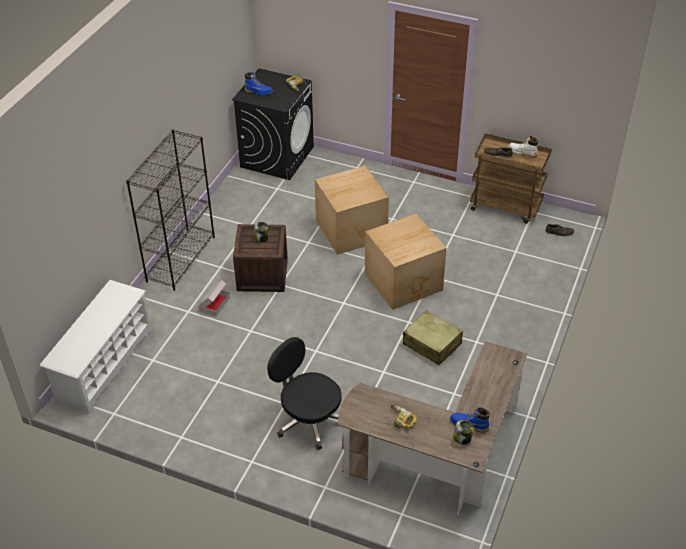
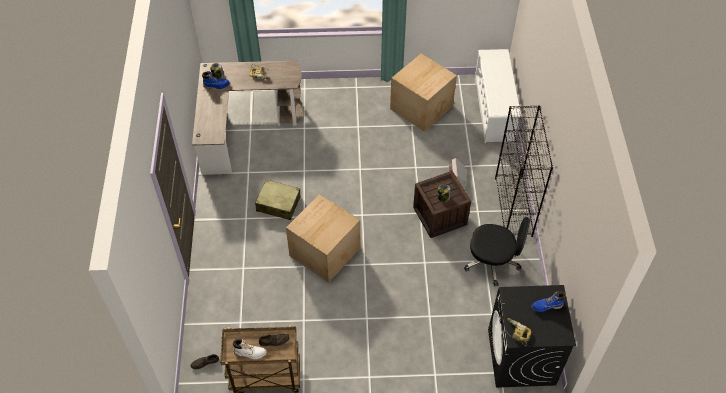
camera: 155 degrees right, 10 degrees up
(308, 420) = (337, 122): black office chair -> black office chair (492, 262)
(350, 230) = (397, 290): cardboard box -> cardboard box (422, 107)

